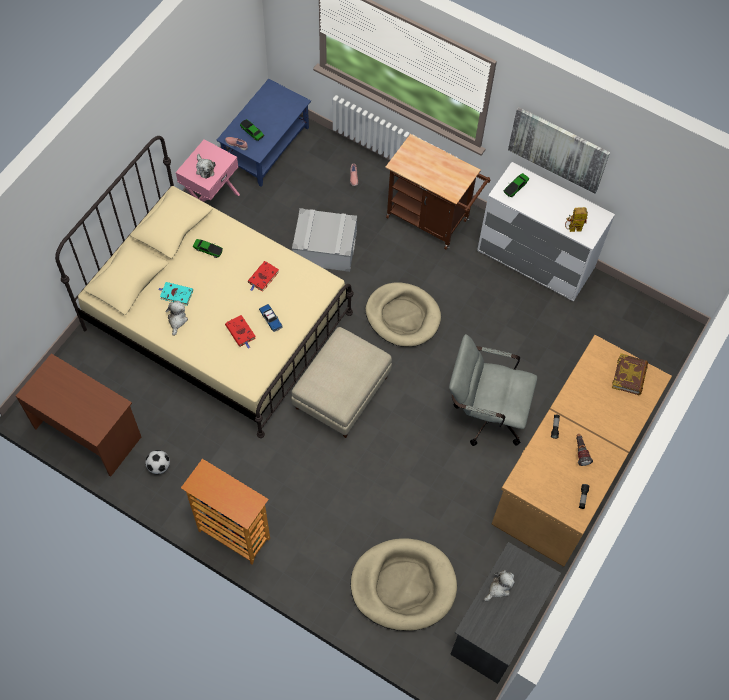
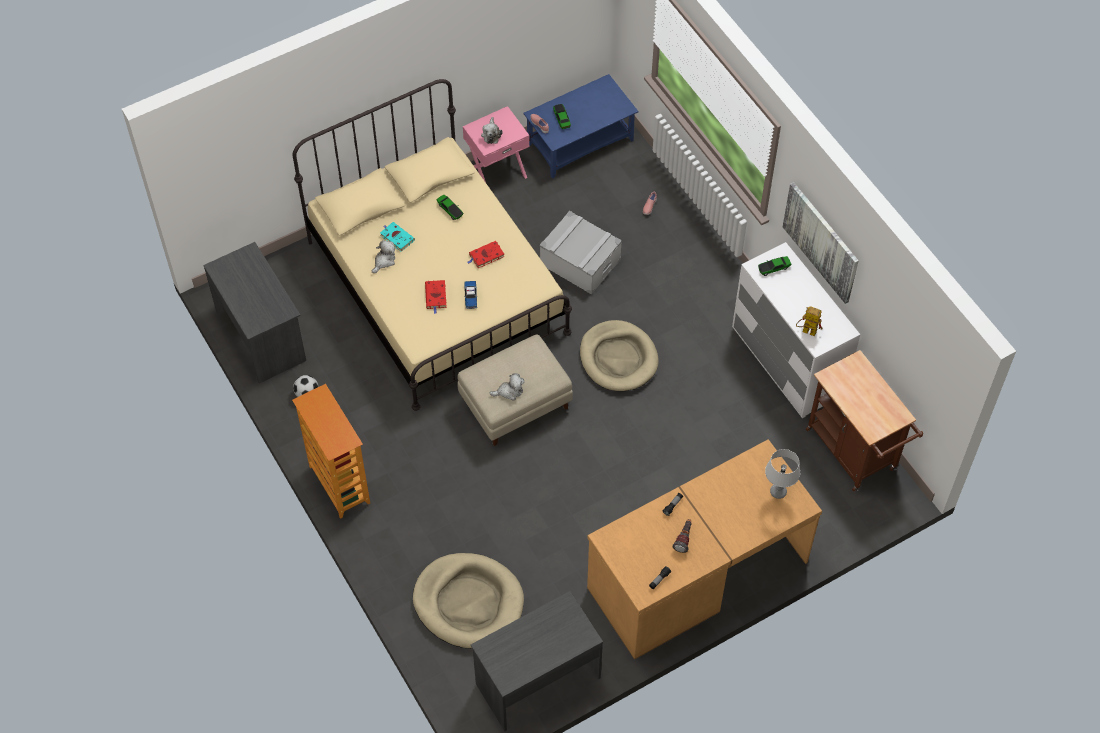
camera: 30 degrees right, 5 degrees down
(88, 431) = (262, 335): brown desk -> grey desk
(432, 220) = (704, 280): brown cart -> brown cart (854, 454)
(485, 413) = (644, 484): grey office chair -> none
(499, 588) = (535, 626): plush toy -> plush toy (509, 391)
(629, 376) = (778, 492): book -> grey table lamp

